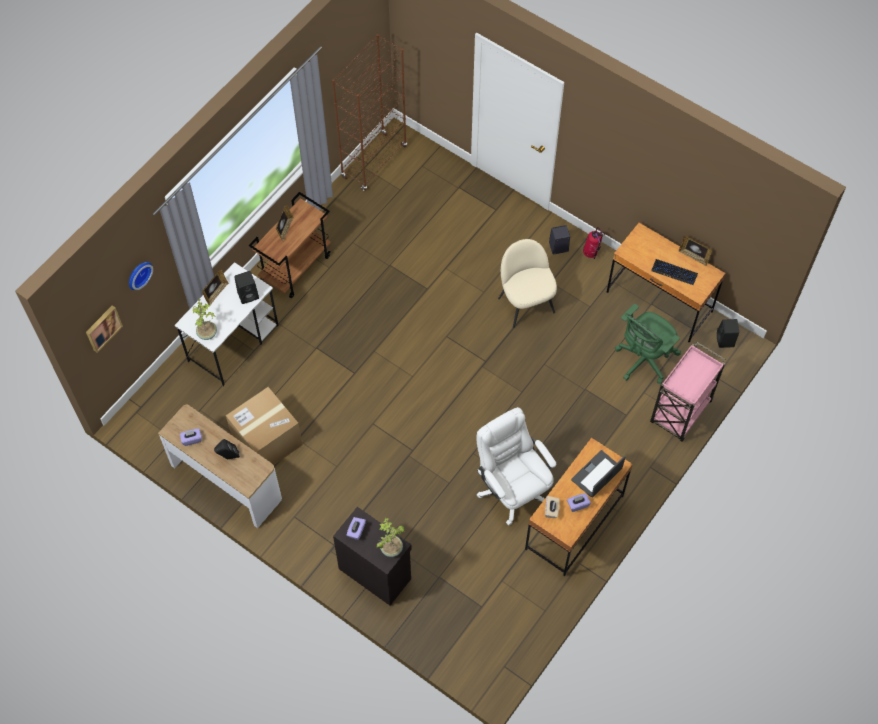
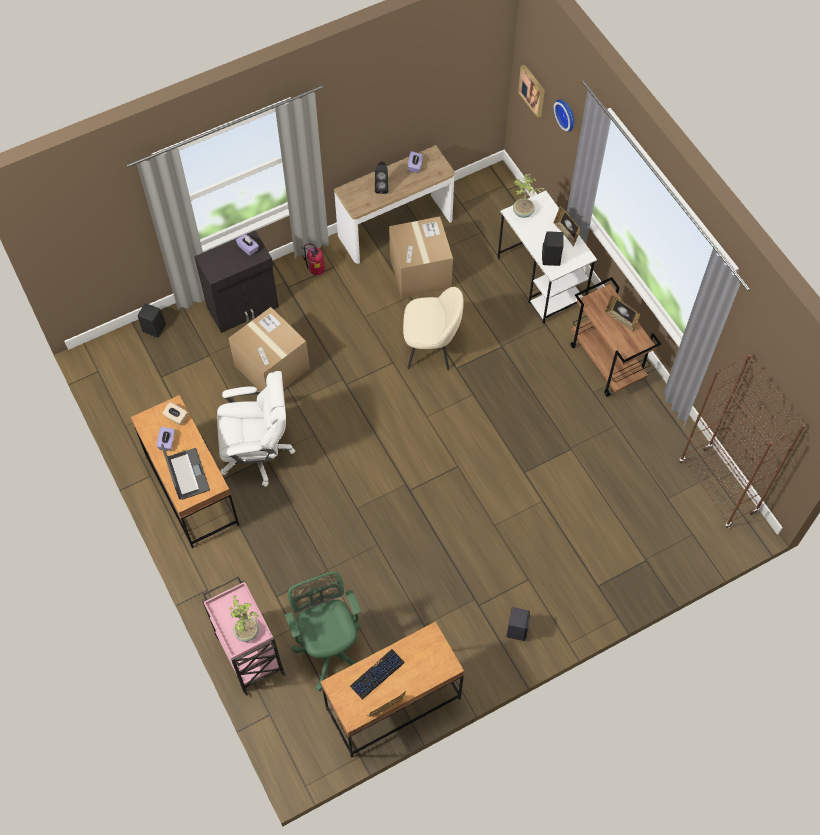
camera: 115 degrees right, 0 degrees up
(391, 548) = (216, 268): potted plant -> potted plant (247, 631)
(425, 517) = (272, 367): none -> cardboard box
(525, 303) = (459, 560): beige chair -> beige chair (431, 348)
(591, 253) = (492, 661): fire extinguisher -> fire extinguisher (316, 271)
(725, 341) = (307, 751): black speaker -> black speaker (153, 328)

